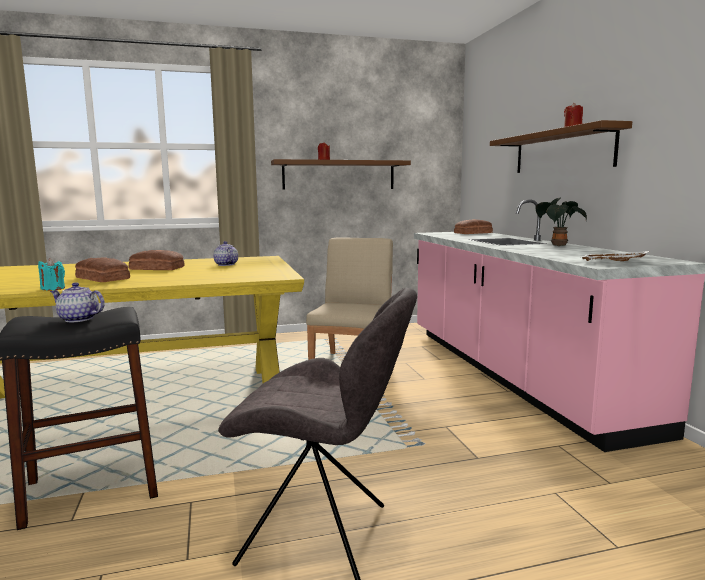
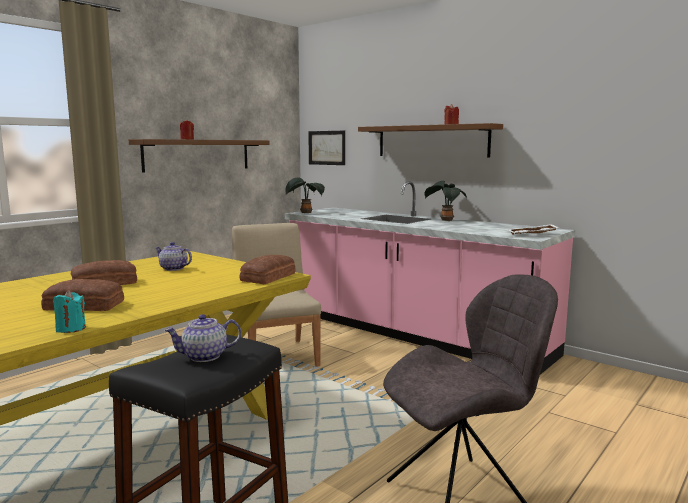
camera: 35 degrees left, 0 degrees up
(432, 233) = (305, 213): none -> potted plant
(474, 233) = (338, 210): bread -> bread (270, 277)
(479, 167) = (326, 147): none -> picture

